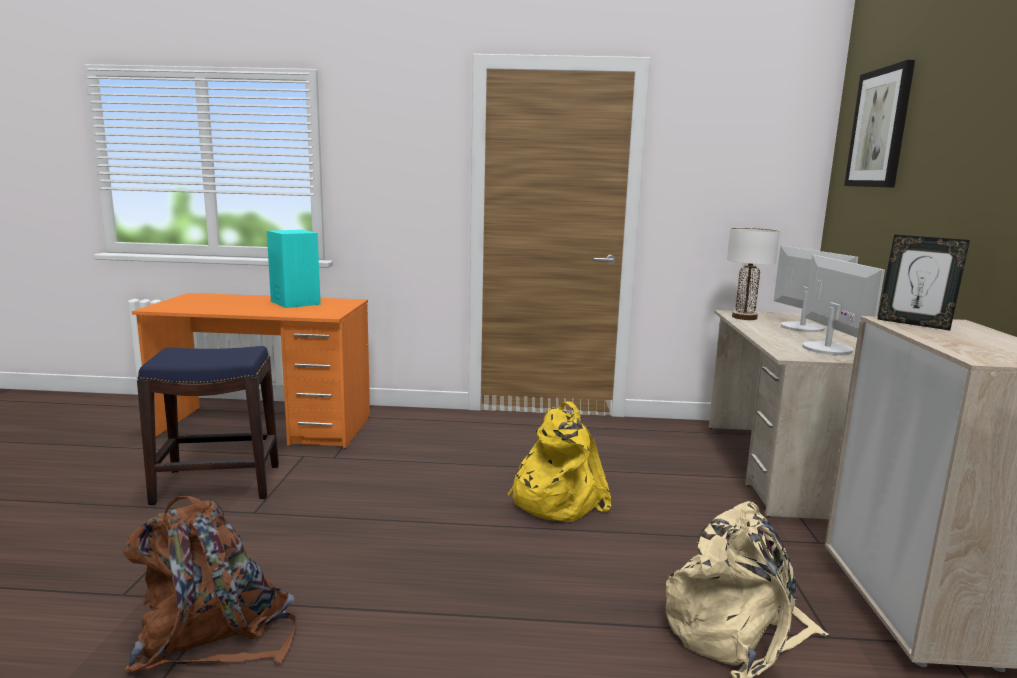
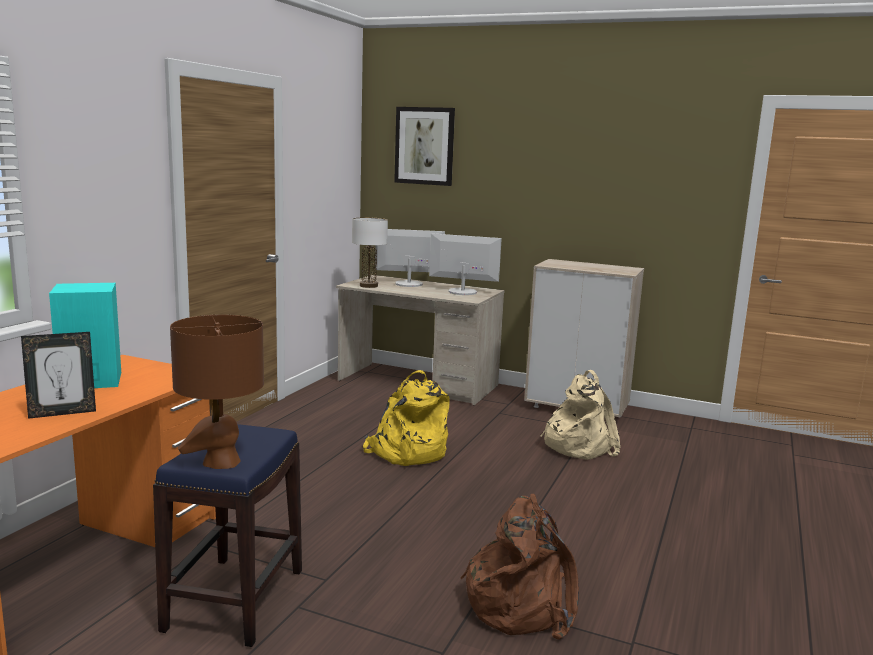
camera: 70 degrees left, 0 degrees up
(172, 356) = (221, 462): none -> brown table lamp
(914, 324) = (557, 264): picture frame -> picture frame (62, 413)

